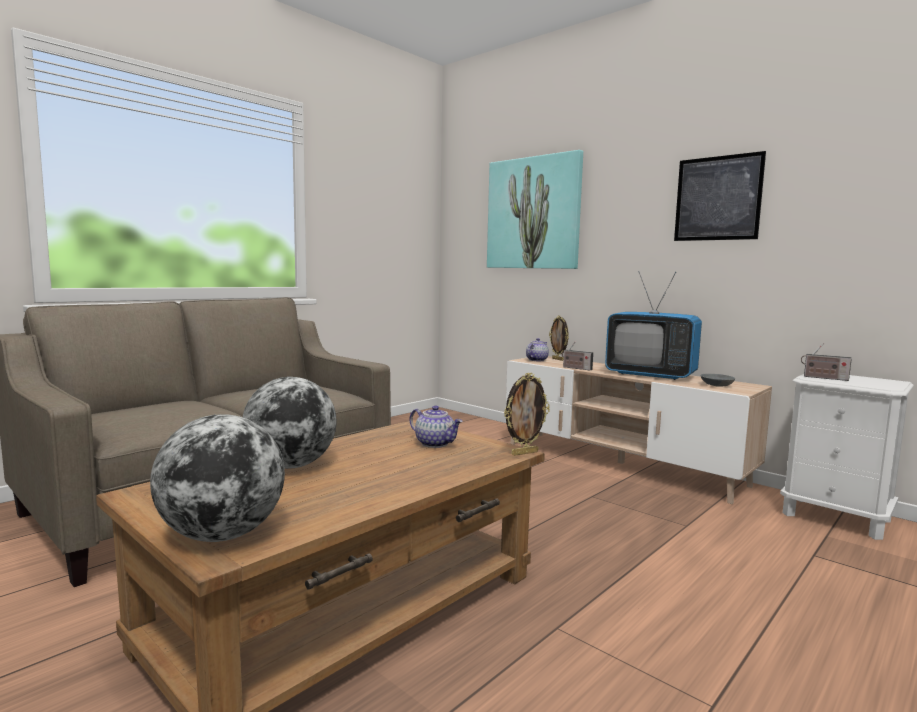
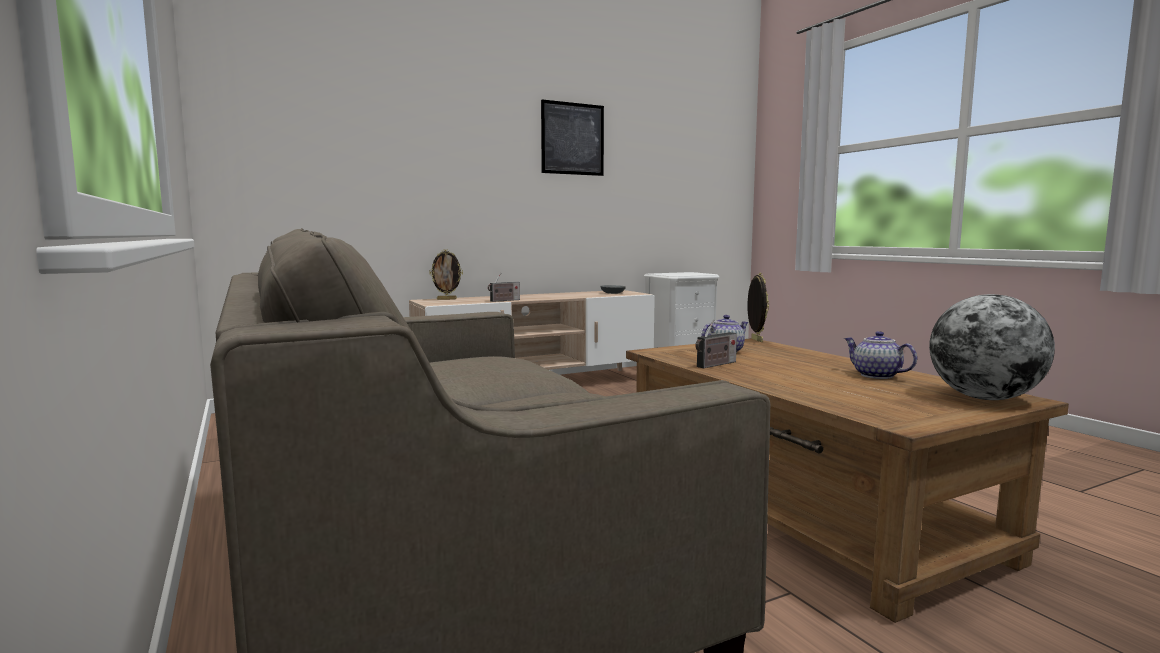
camera: 70 degrees left, 0 degrees up
(290, 466) = (796, 383): globe -> none
(534, 213) = (376, 127): picture -> none
(536, 360) = (441, 302): teapot -> teapot (875, 375)
(650, 375) = (559, 295): television -> none
(823, 378) = (675, 274): radio -> radio (715, 365)

